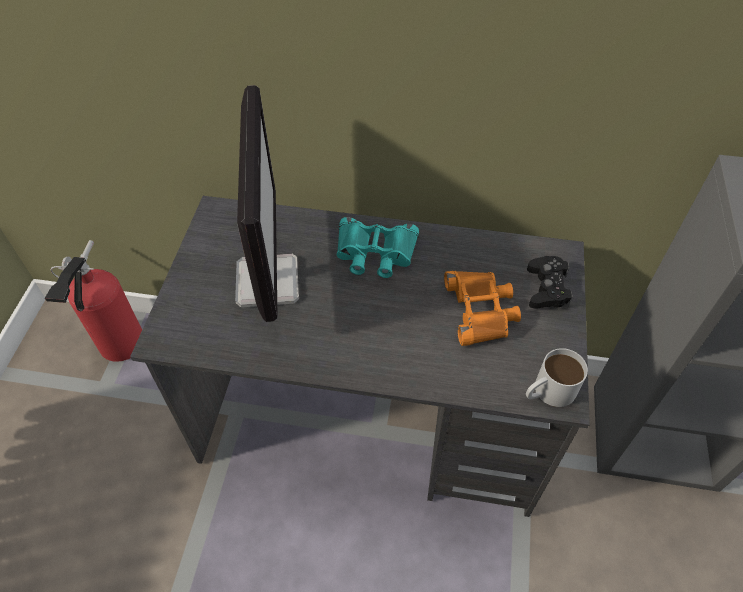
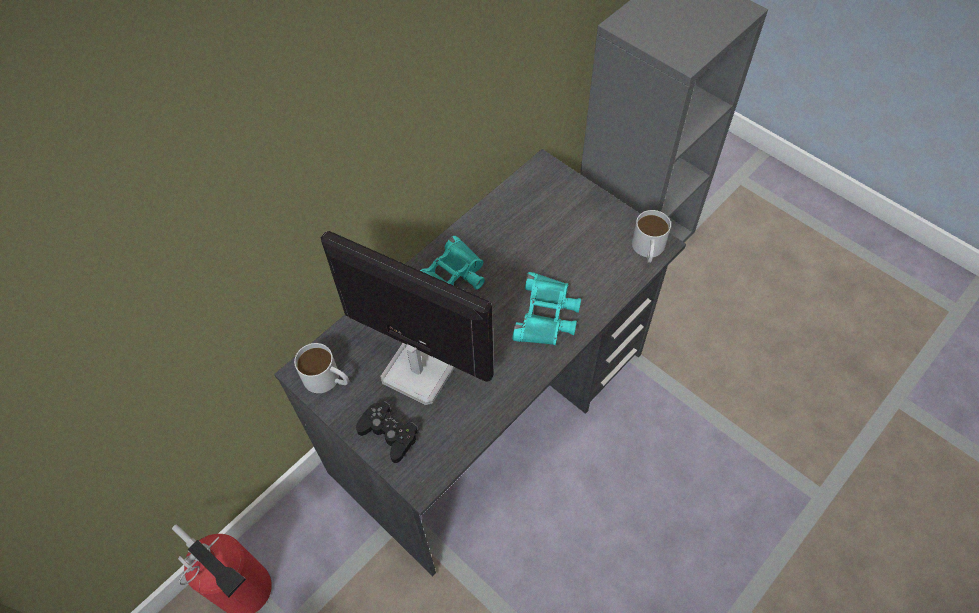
camera: 55 degrees left, 5 degrees up
(218, 228) = (327, 379): none -> white mug
(396, 344) = (547, 315): none -> turquoise binoculars
(481, 310) = (556, 245): orange binoculars -> none
(547, 288) = (566, 195): black game controller -> black game controller (389, 434)

